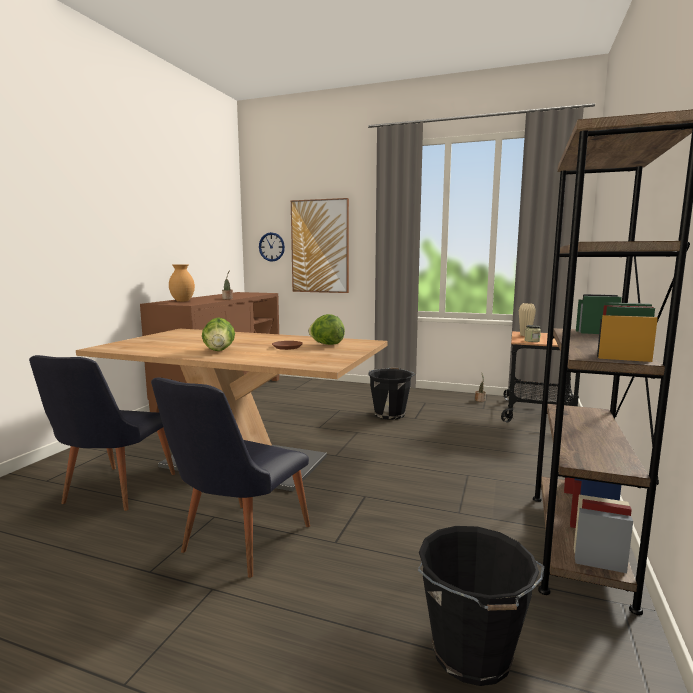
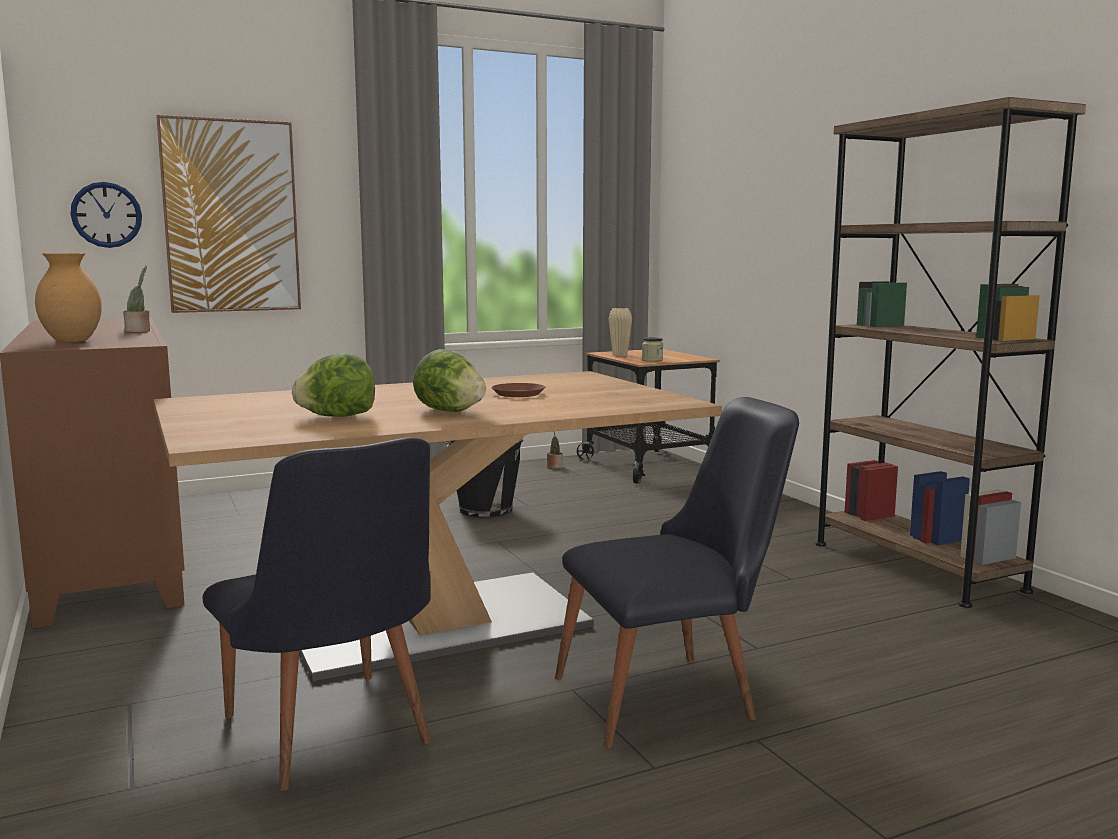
camera: 45 degrees left, 0 degrees up
(237, 544) = (673, 697): black chair -> black chair turned 90 degrees counterclockwise
(326, 344) = (546, 384): lettuce -> lettuce (337, 417)
(472, 656) = (1019, 664): black bucket -> none

